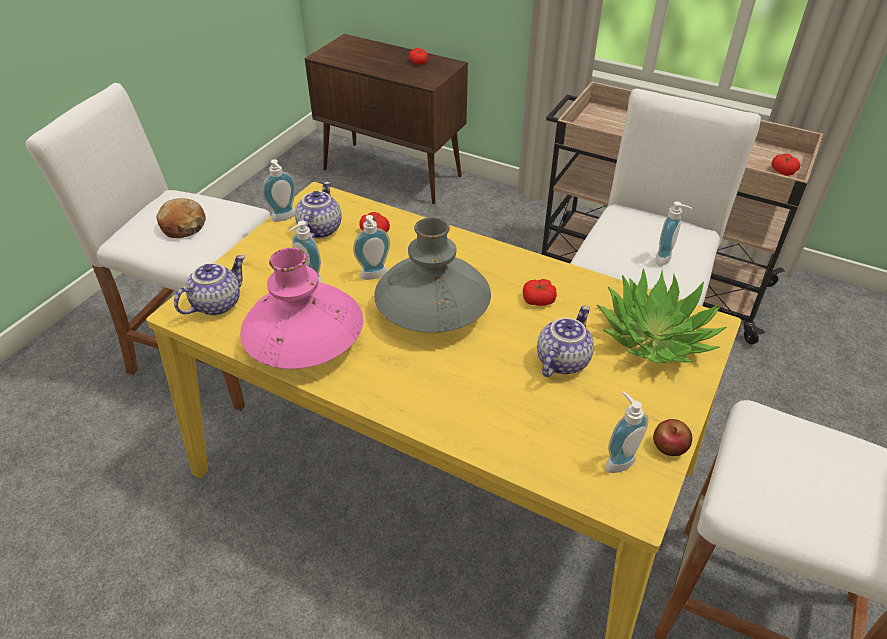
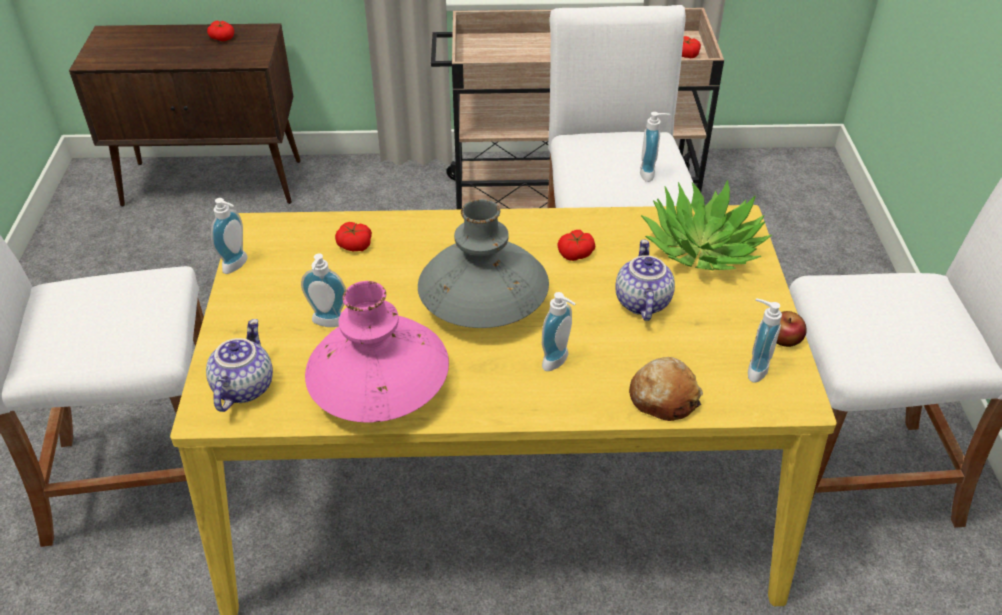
camera: 30 degrees left, 0 degrees up
(183, 226) = (104, 320): bread -> bread (663, 397)
(319, 229) = (289, 263): teapot -> none
(375, 276) = (395, 291): soap dispenser -> soap dispenser (558, 362)

